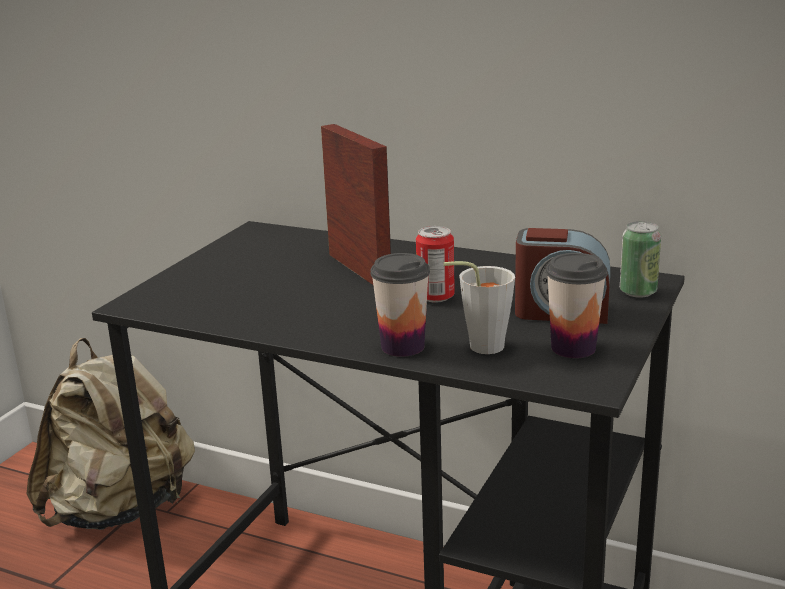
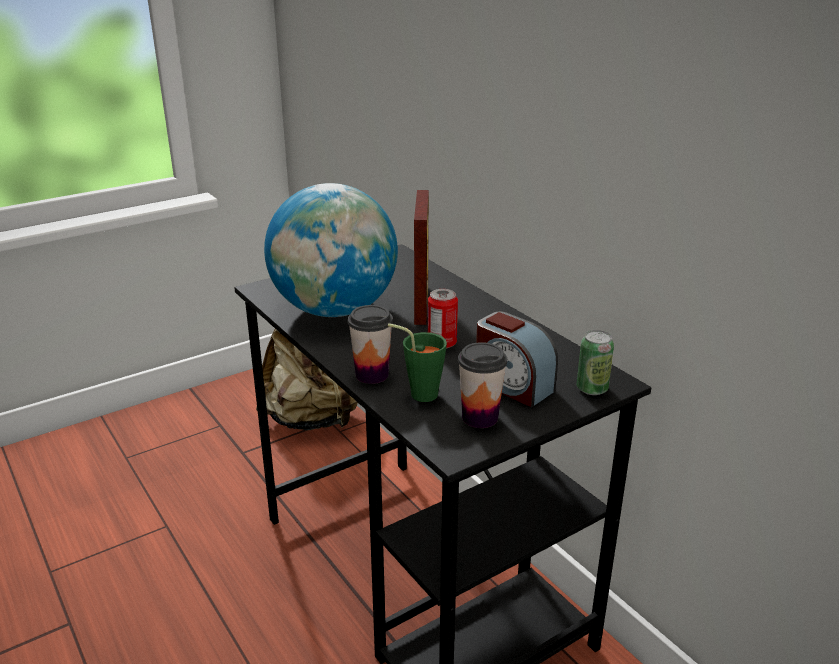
camera: 30 degrees right, 5 degrees up
(264, 300) = (335, 310): none -> globe
(478, 347) = (418, 393): grey cup -> green cup

